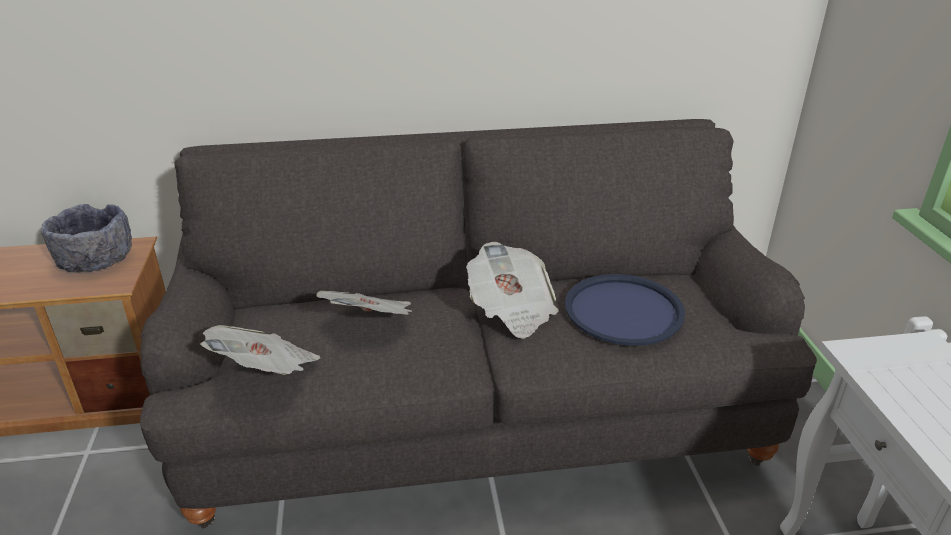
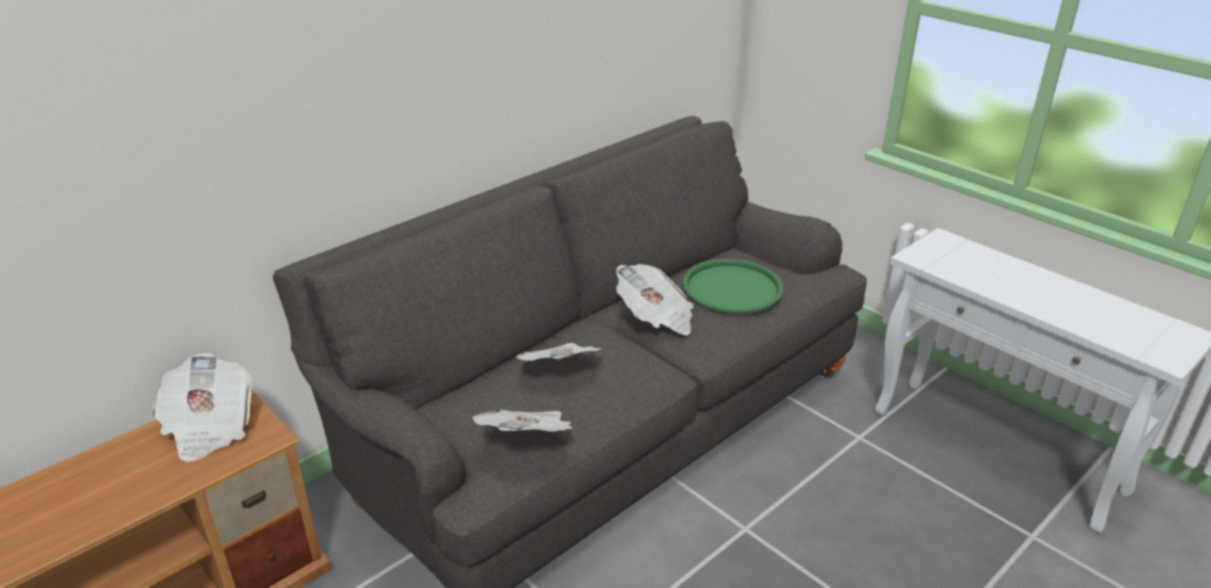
camera: 35 degrees left, 0 degrees up
(95, 260) = (209, 427): grey bowl -> newspaper
(623, 311) = (732, 288): blue tray -> green tray

